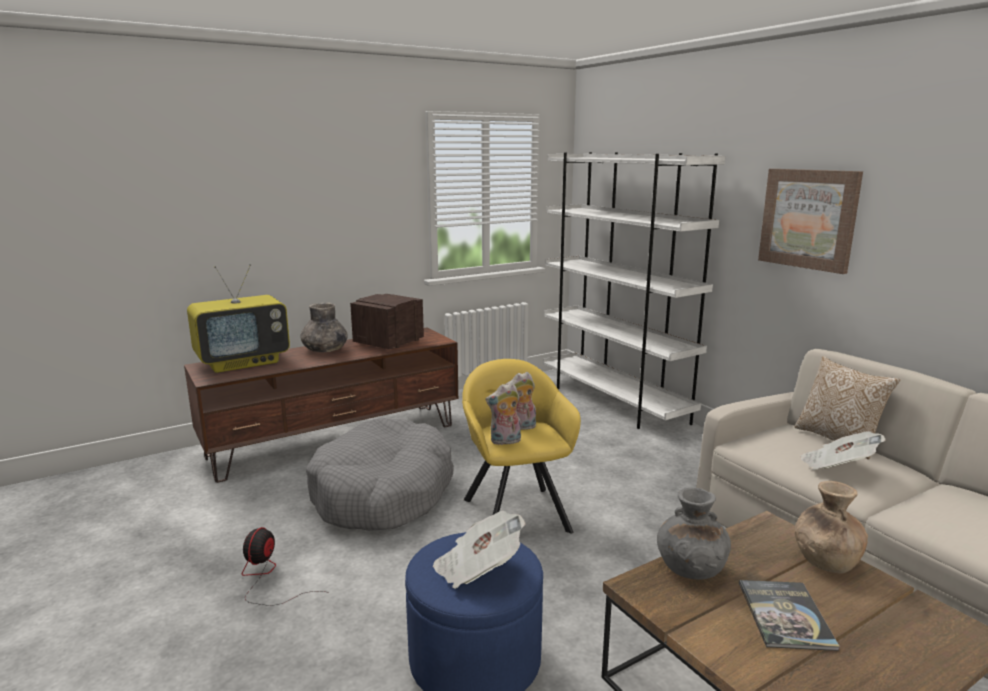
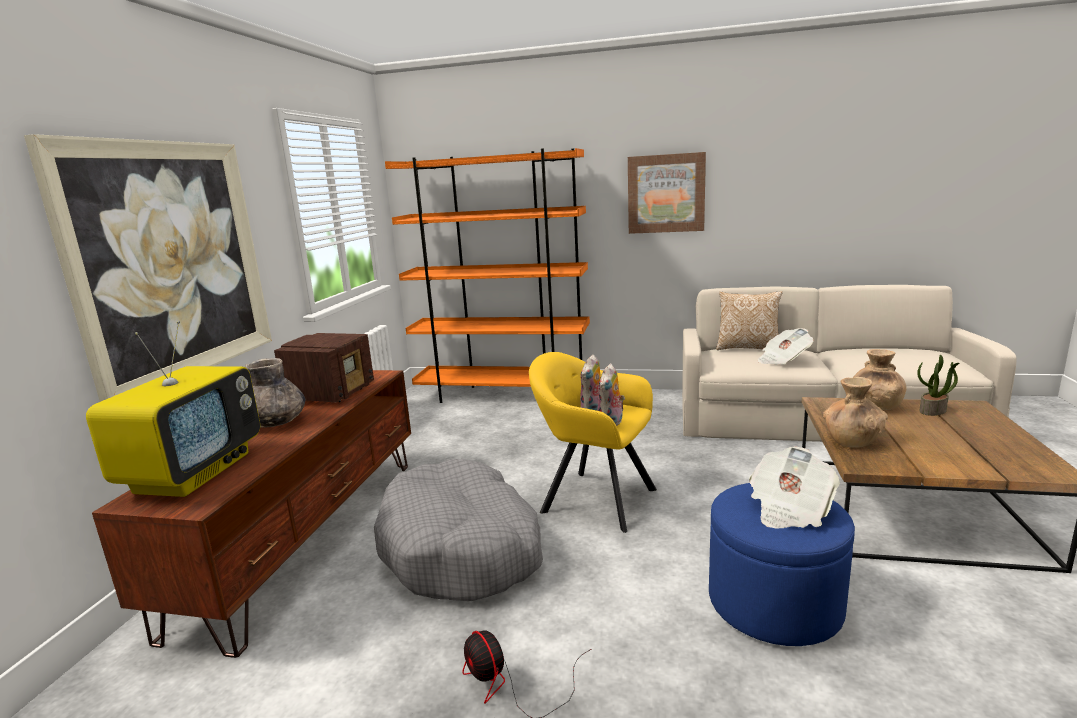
camera: 45 degrees left, 0 degrees up
(296, 223) = (171, 261): none -> picture
(387, 343) = (332, 393): radio -> radio turned 150 degrees counterclockwise
(614, 402) = (504, 395): white bookcase -> orange bookcase
(690, 568) = (852, 441): grey vase -> brown vase
(785, 615) = (927, 438): book -> none
(886, 603) = (933, 411): none -> potted plant

